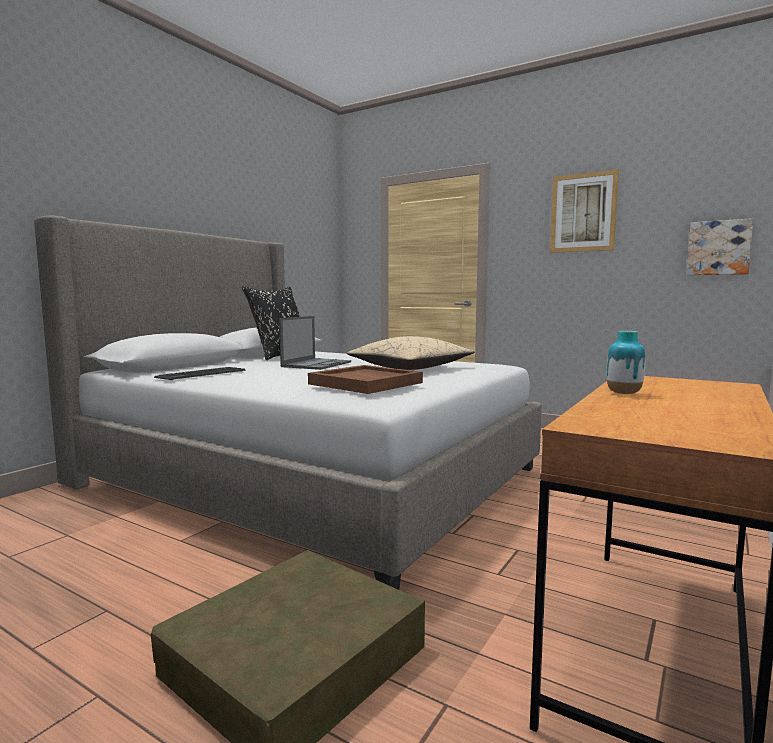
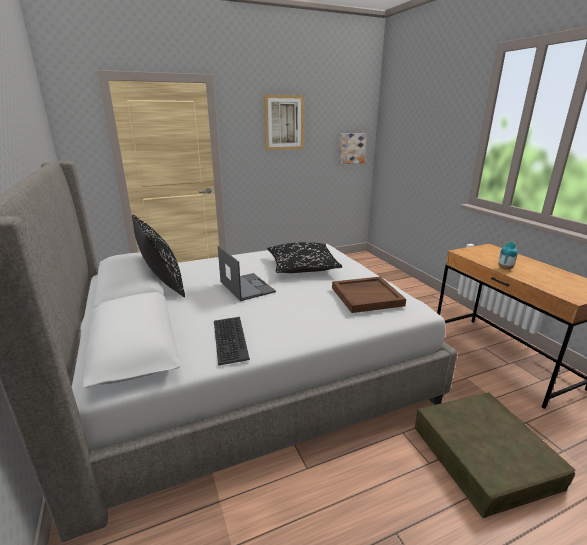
camera: 55 degrees left, 15 degrees up
(410, 368) = (302, 267): beige pillow -> black pillow

